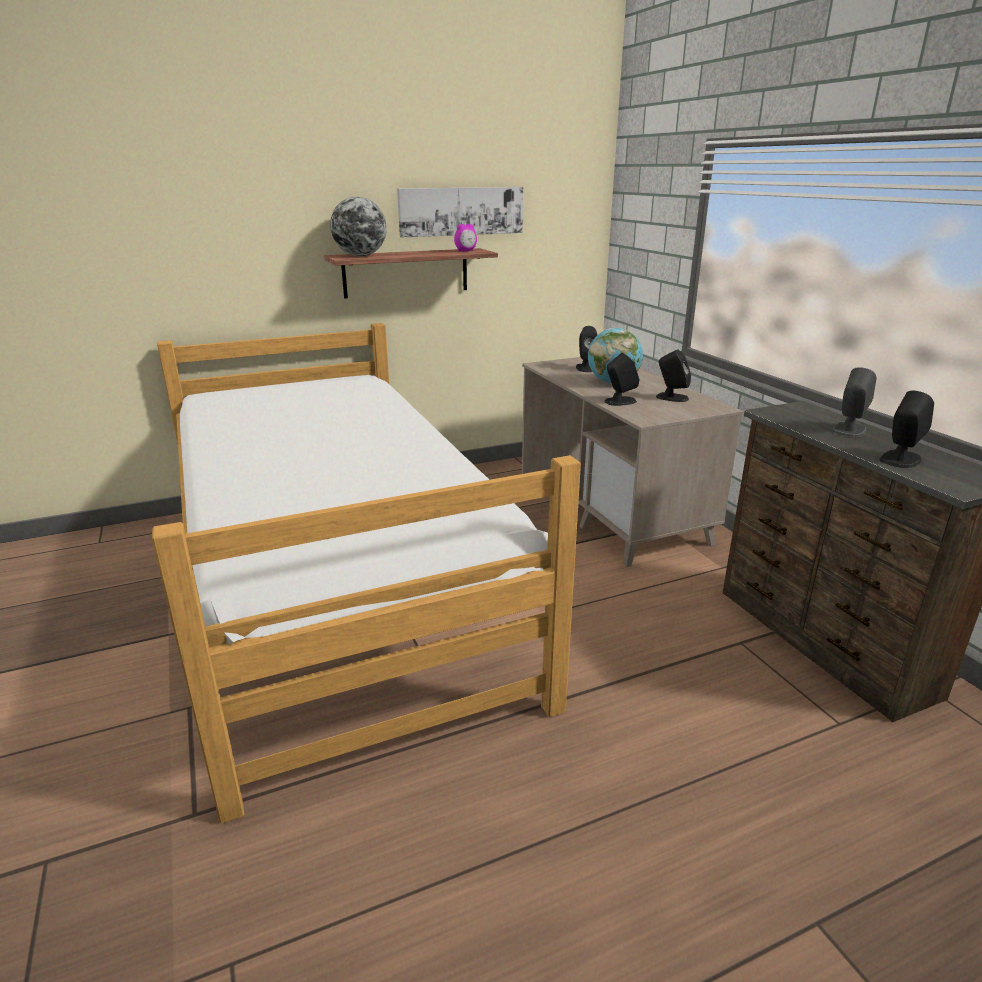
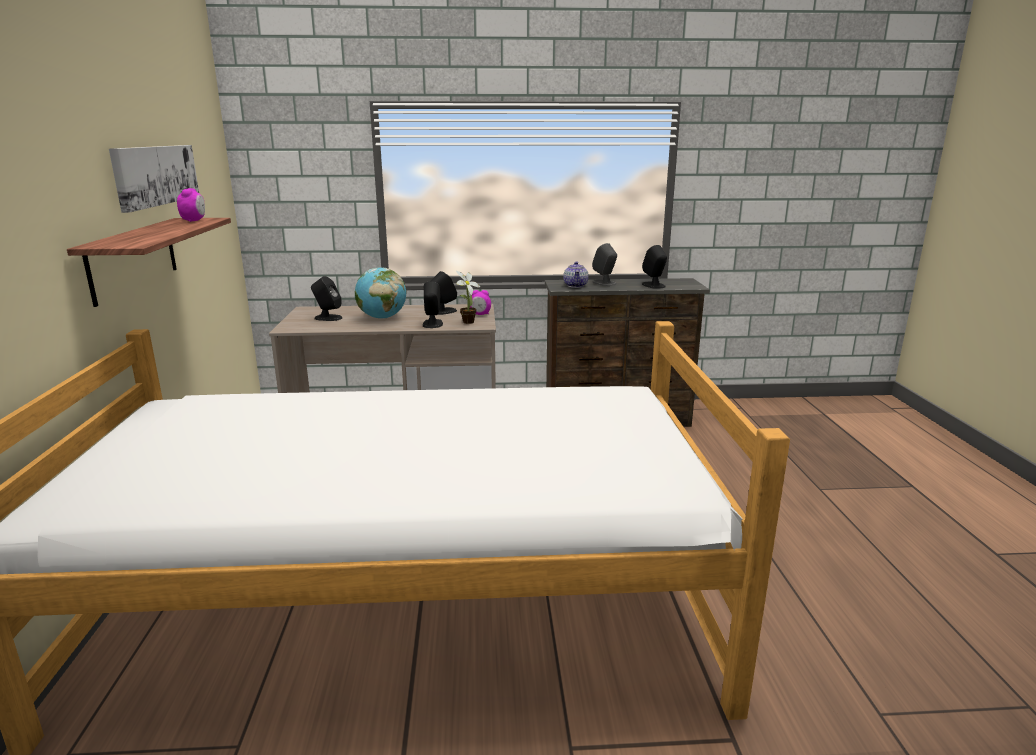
camera: 70 degrees left, 5 degrees down
(361, 256) = (129, 240): globe -> none
(646, 412) = (466, 322): none -> potted plant
(686, 412) = (480, 314): none -> alarm clock
(800, 417) = (576, 285): none -> teapot

